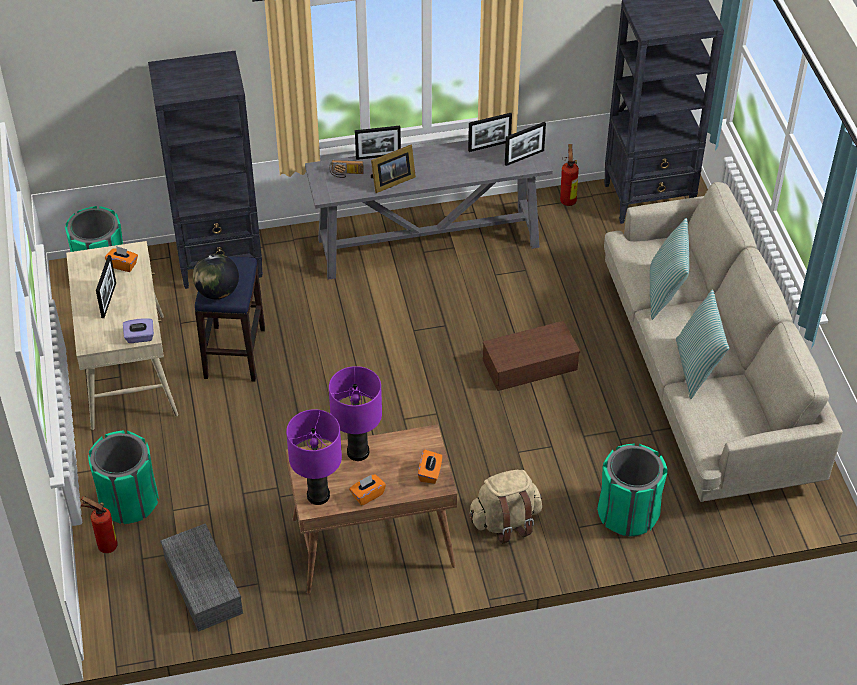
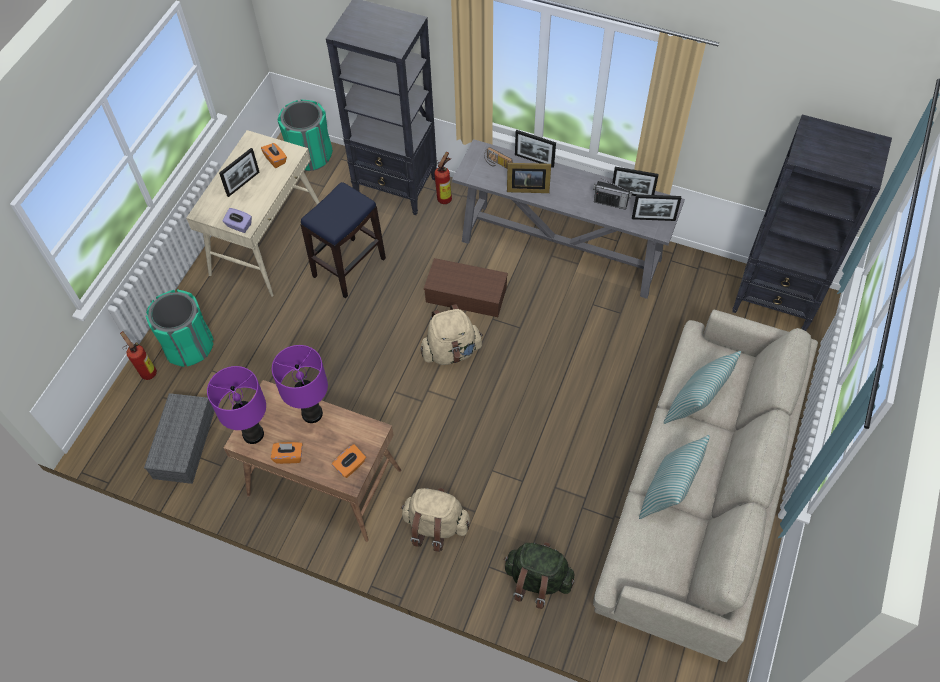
camera: 35 degrees right, 10 degrees up
(217, 292) = (324, 217): globe -> none
(398, 376) = (451, 351): none -> beige backpack
(476, 161) = (610, 202): none -> radio
(530, 364) = (561, 398): brown storage box -> brown storage box (467, 294)
(568, 199) = (703, 268): fire extinguisher -> fire extinguisher (446, 198)
(628, 514) = (537, 580): green trash can -> green backpack

